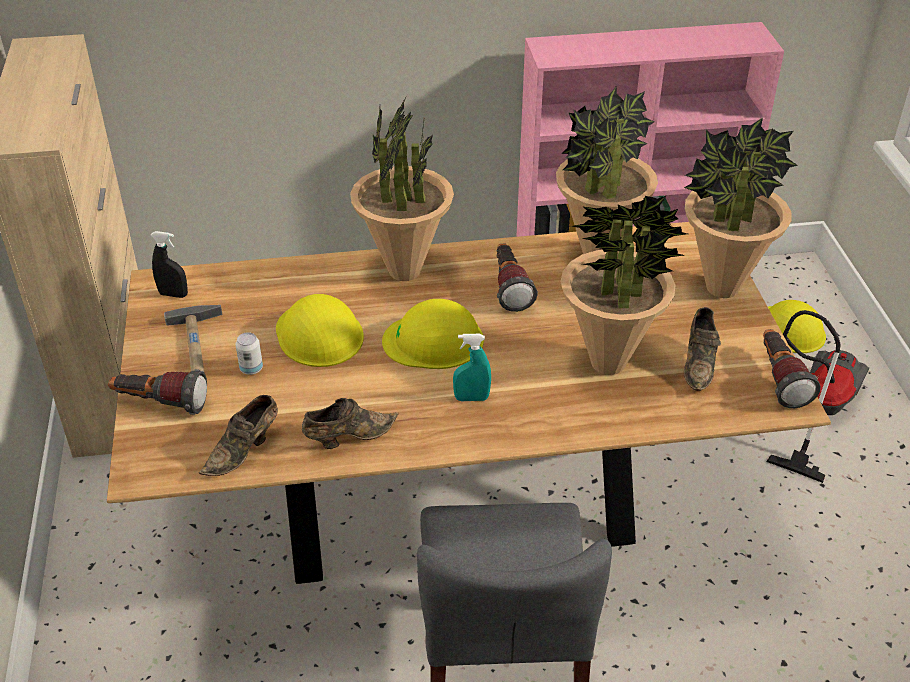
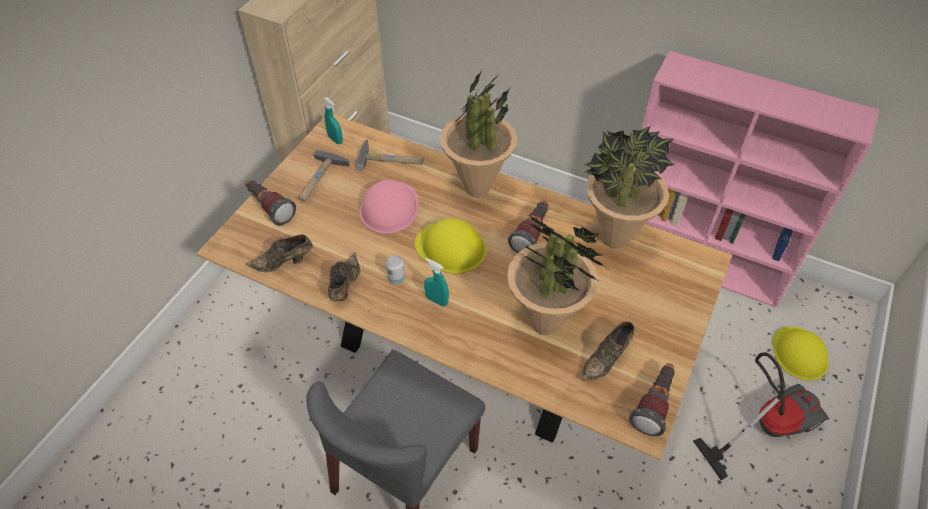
camera: 35 degrees right, 10 degrees up
(173, 294) = (335, 139): black spray bottle -> turquoise spray bottle
(251, 369) = (333, 211): can -> can (396, 278)
(269, 285) = (391, 159): none -> hammer
(319, 334) = (389, 207): yellow hard hat -> pink hard hat
(348, 437) = (344, 286): brown shoe -> brown shoe turned 90 degrees counterclockwise
(721, 288) = (679, 310): potted plant -> none

